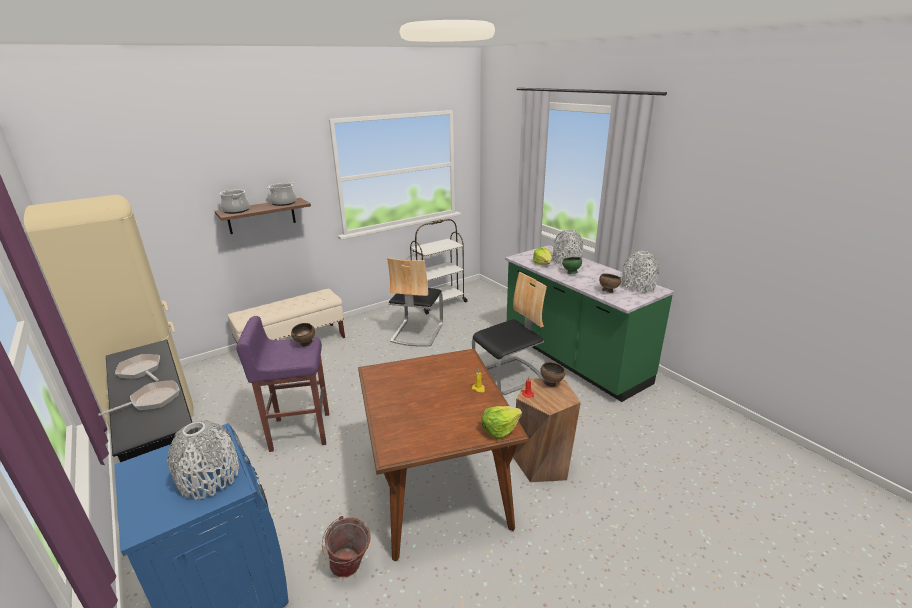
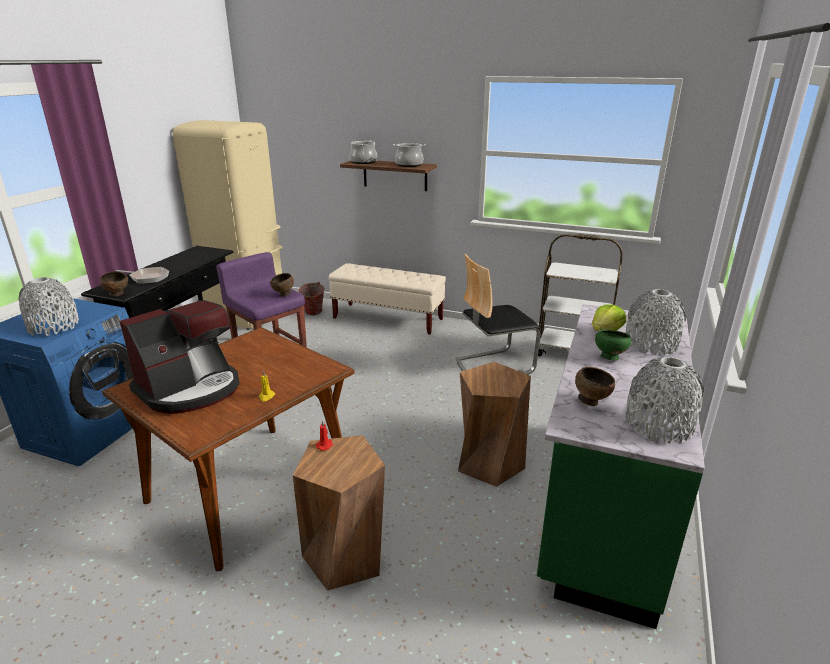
camera: 55 degrees right, 0 degrees up
(141, 370) = (183, 261): frying pan -> none
(350, 569) = (126, 482): bucket -> bucket (312, 313)
(431, 420) = (191, 389): none -> coffee machine
(500, 429) = (193, 432): lettuce -> none
(509, 376) = (489, 462): chair -> brown stool
(551, 384) = (364, 456): brown bowl -> brown bowl (118, 294)

